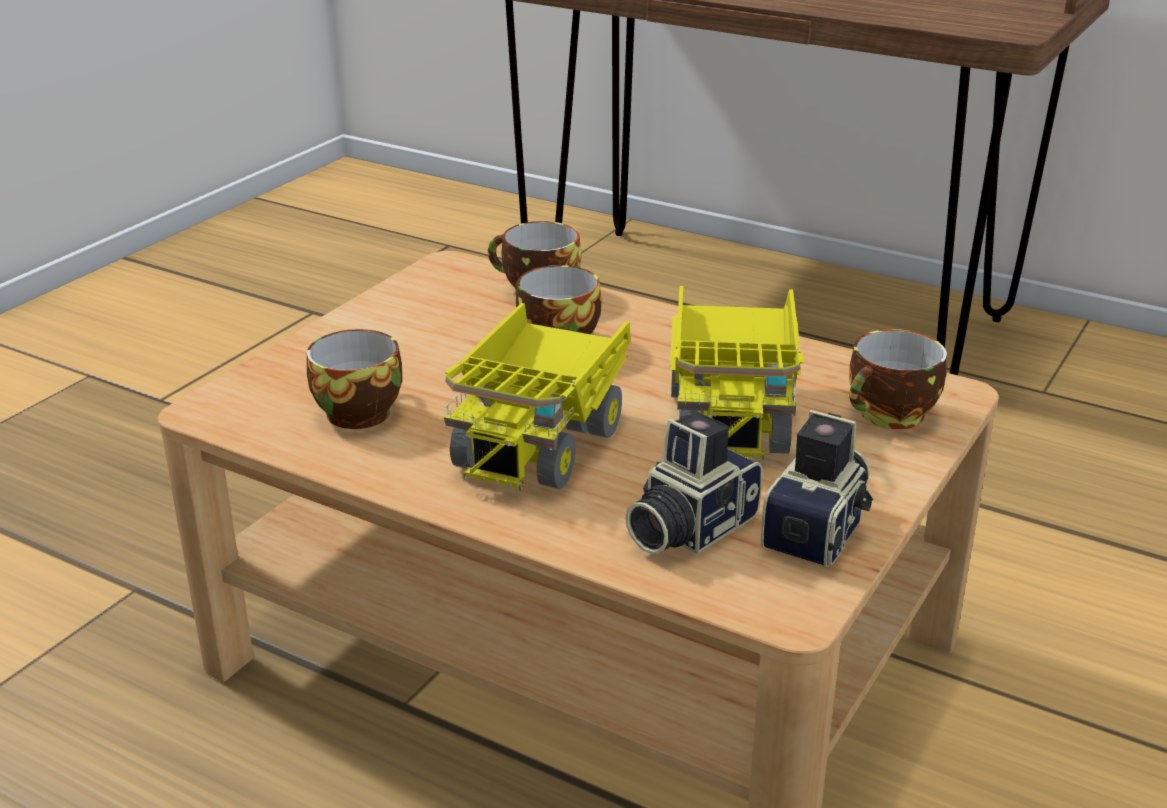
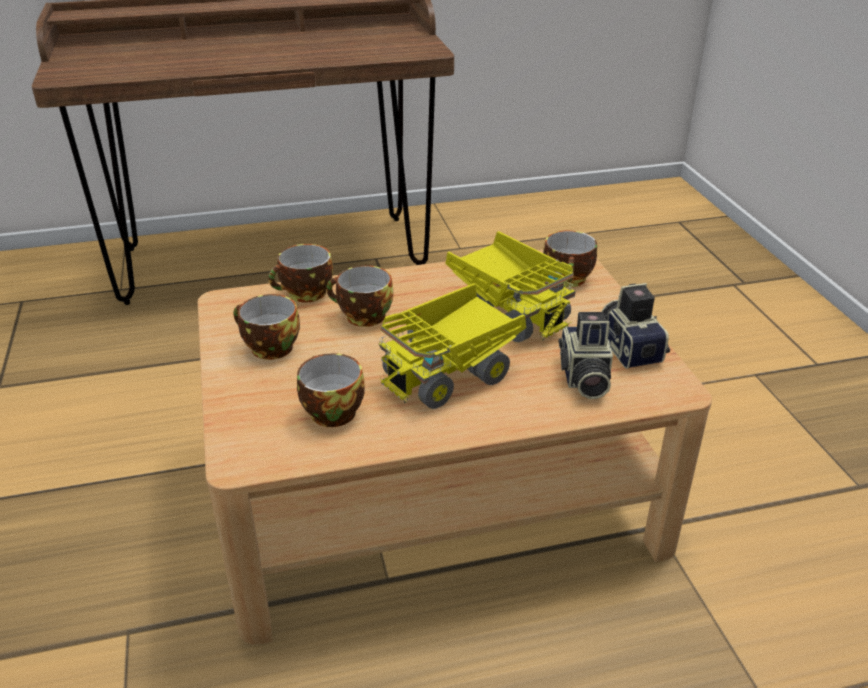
camera: 45 degrees left, 5 degrees up
(409, 326) = (268, 348): none -> cup
(541, 441) = (451, 374): toy truck -> toy truck turned 75 degrees clockwise

